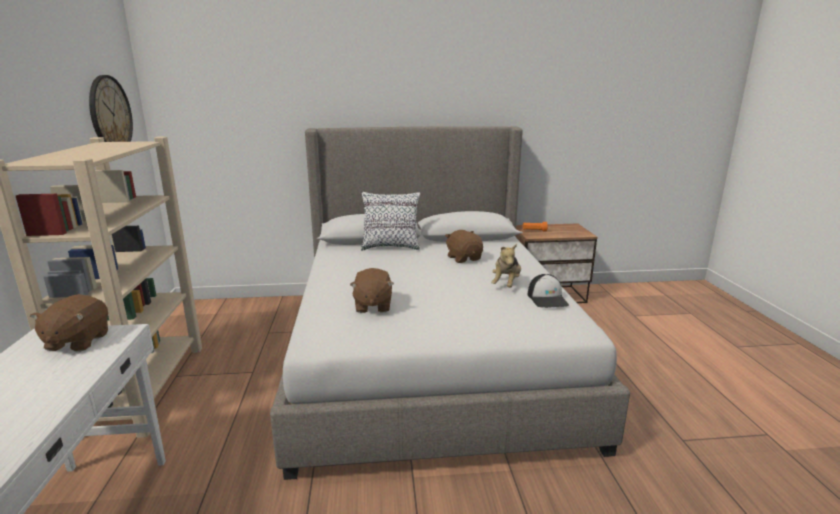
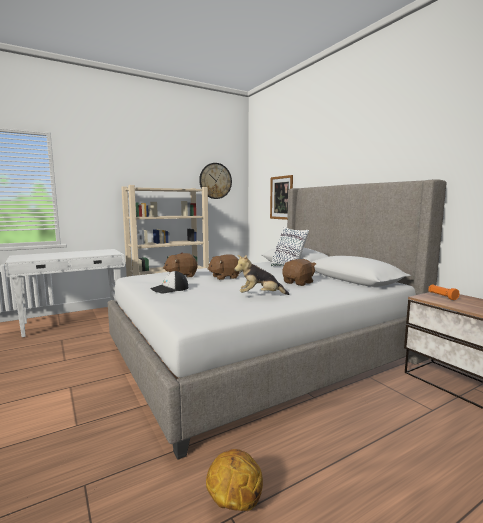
camera: 65 degrees right, 10 degrees down
(77, 342) = (104, 252): brown plush toy -> brown plush toy (224, 277)
(258, 140) = (281, 197): none -> picture
(547, 299) = (244, 308): cap -> cap (169, 289)
(669, 435) = (234, 503): none -> basketball

